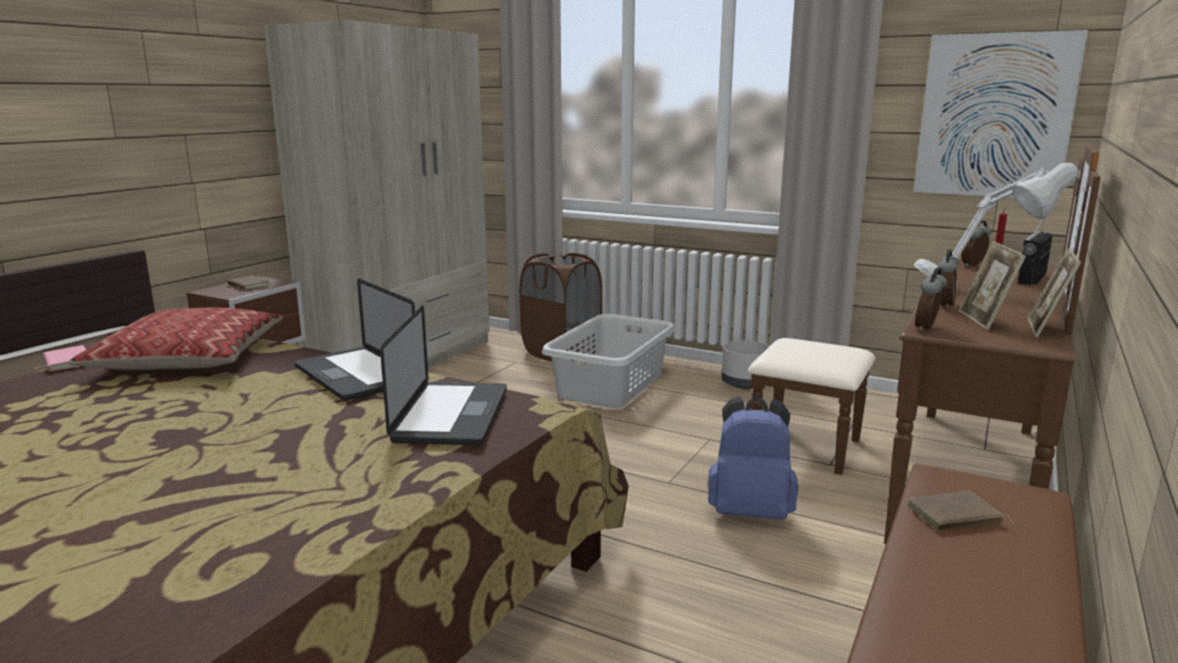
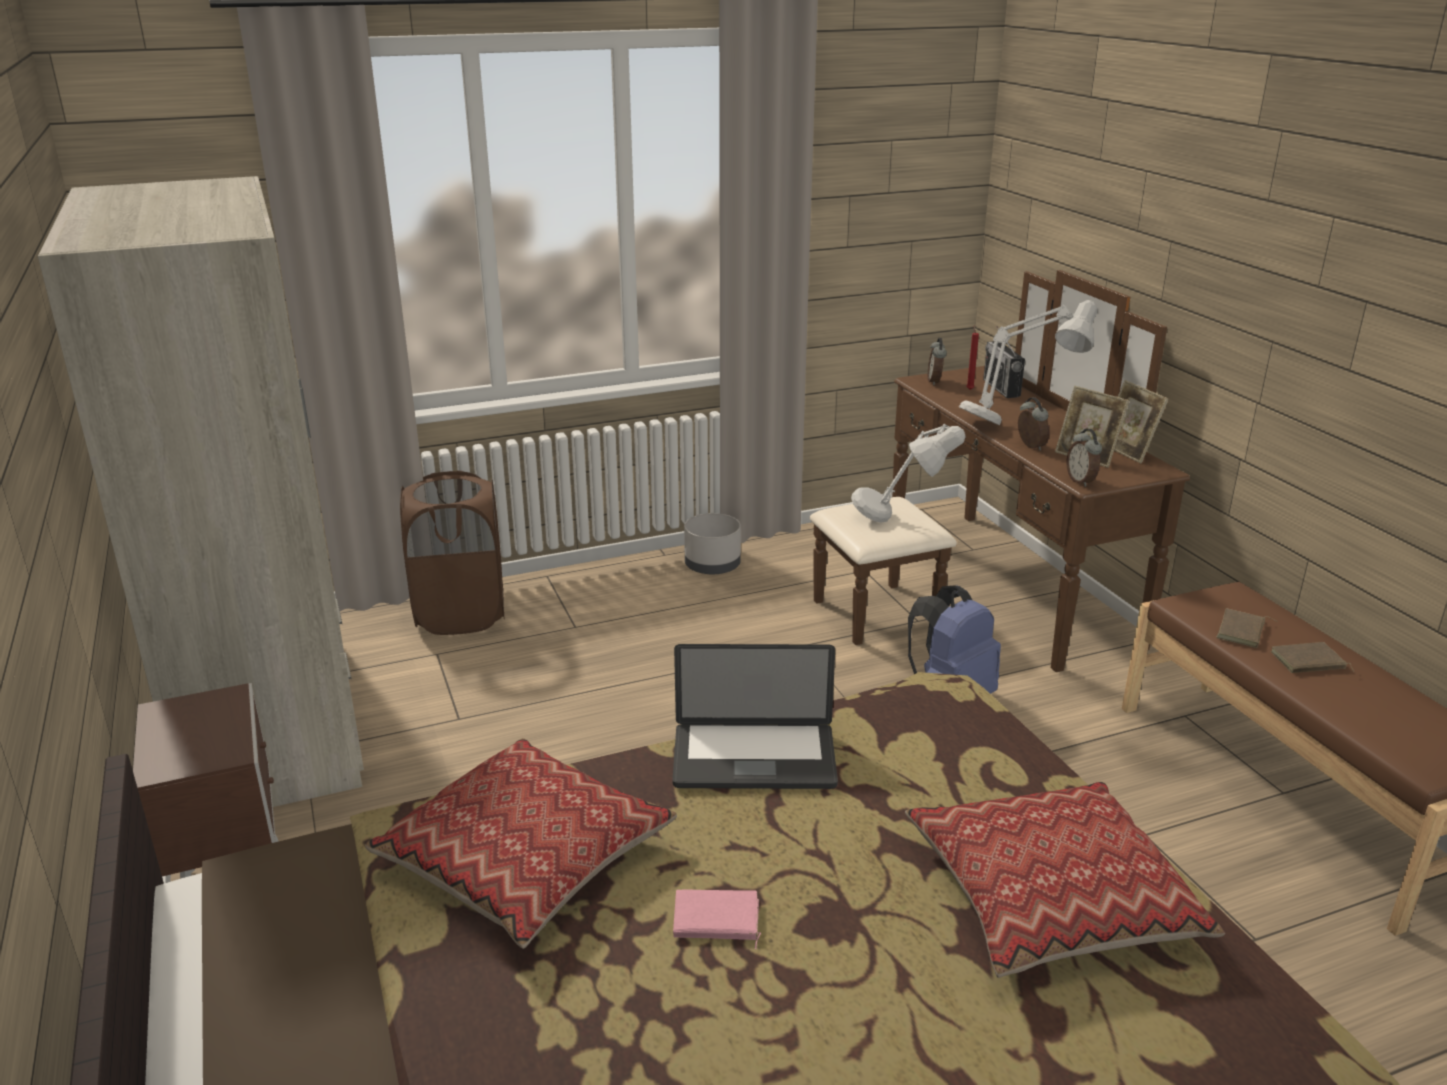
camera: 50 degrees left, 10 degrees up
(65, 362) = (390, 968): pink book -> pink book (716, 921)
(247, 285) = (192, 727): brown book -> brown book (1308, 662)
(269, 497) = (1050, 896): none -> pillow
(451, 415) = (939, 743): laptop -> none
(612, 385) = (604, 630): grey laundry basket -> none
(809, 360) = (902, 530): none -> grey table lamp
(995, 116) = (905, 224): picture -> none

